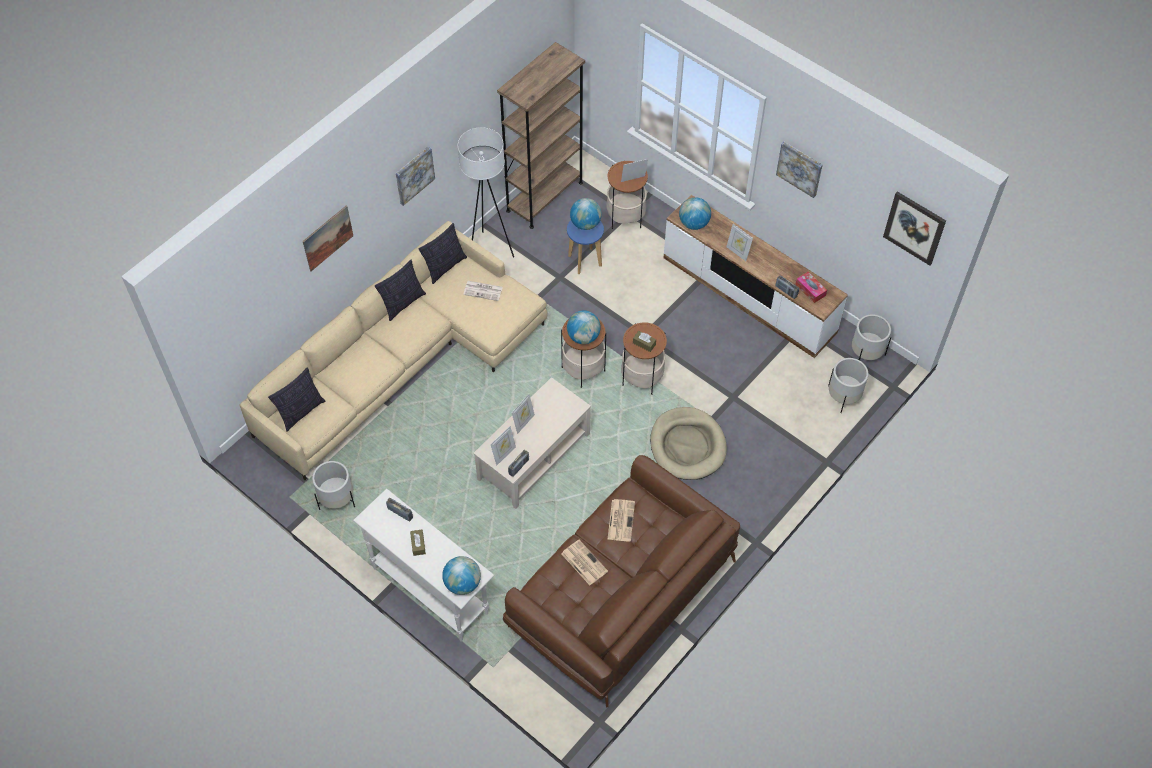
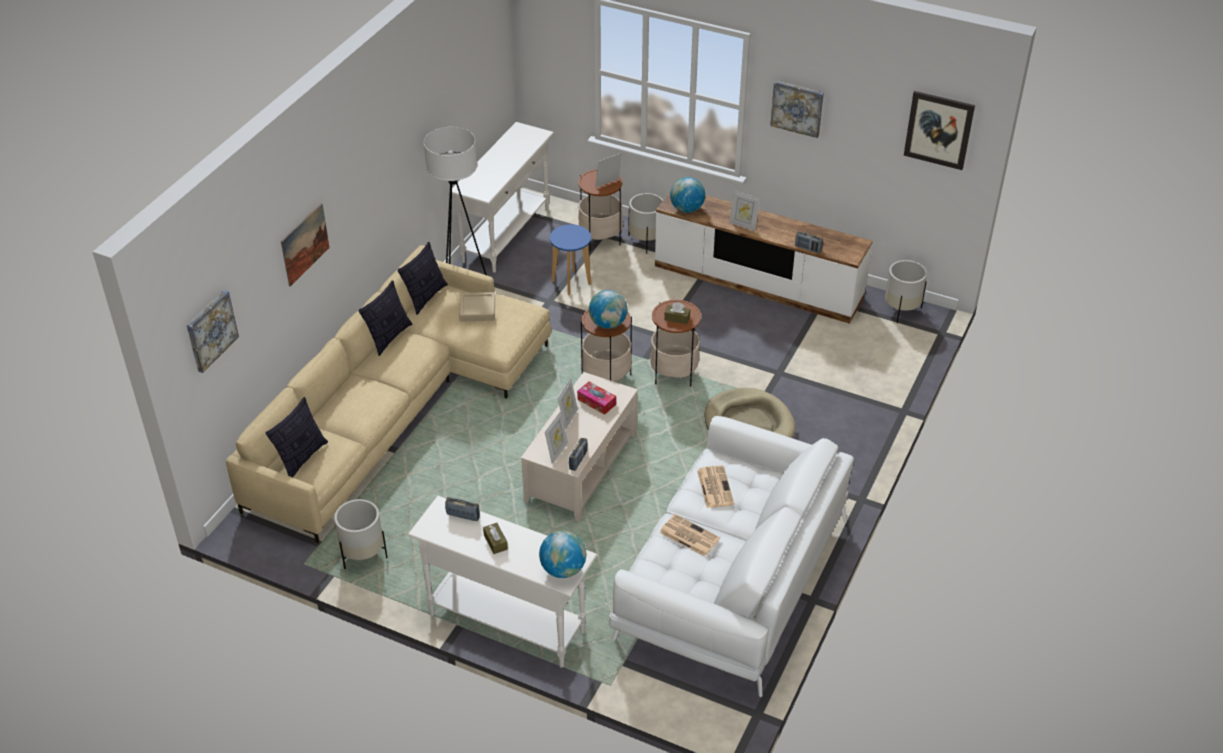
camera: 15 degrees left, 15 degrees down
(414, 175) = (382, 181): picture -> picture (211, 330)
(483, 290) = (477, 310): newspaper -> beige tray
(544, 196) = (506, 235): brown bookcase -> white console table
(585, 224) = (569, 232): globe -> none
(621, 594) = (731, 580): brown sofa -> white sofa
(810, 290) = (832, 243): tissue box -> tissue box (596, 402)
(843, 397) = (895, 351): white planter -> white planter (646, 241)

